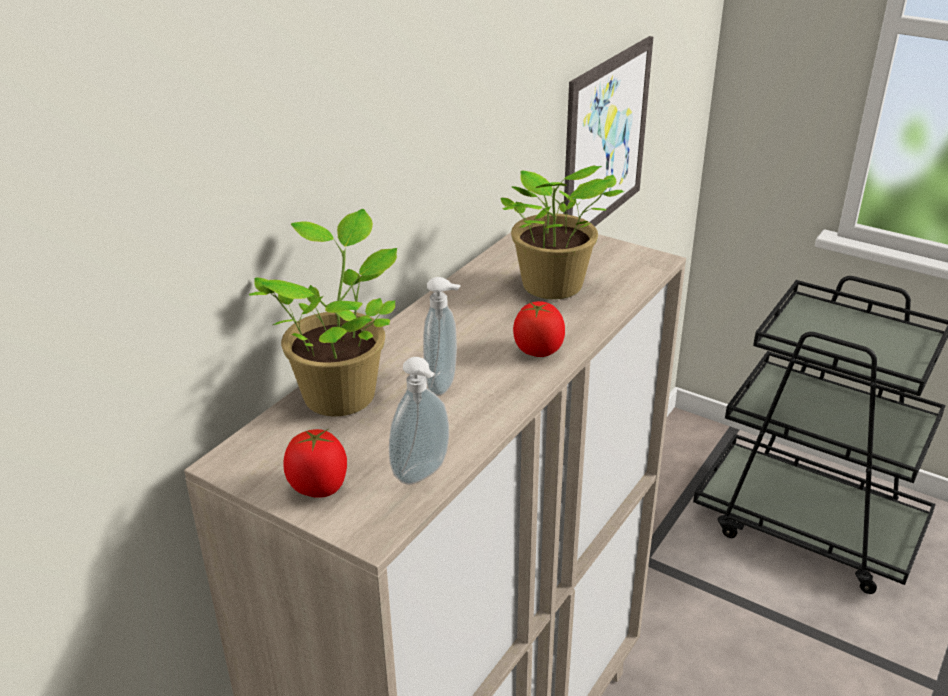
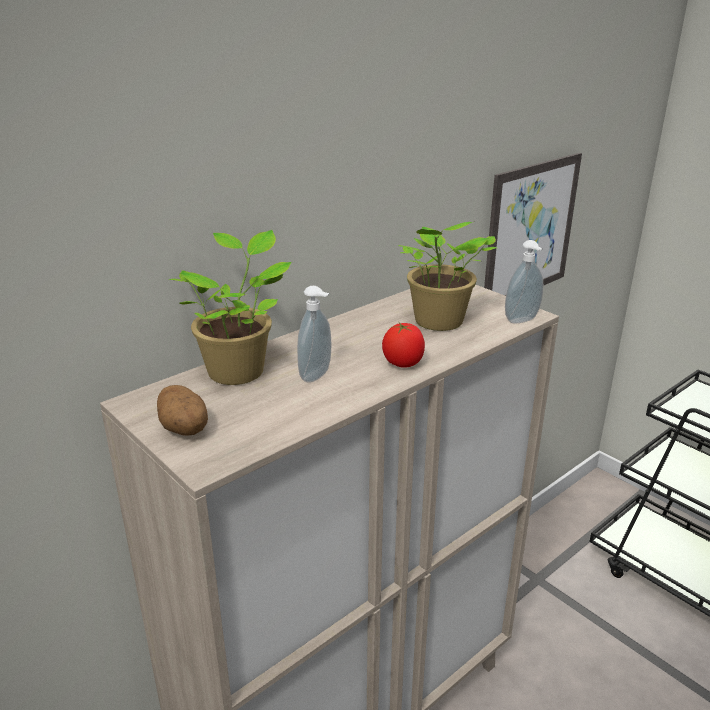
camera: 15 degrees right, 5 degrees down
(319, 487) = (185, 429): tomato -> potato
(423, 474) = (266, 433): soap dispenser -> soap dispenser (523, 320)

